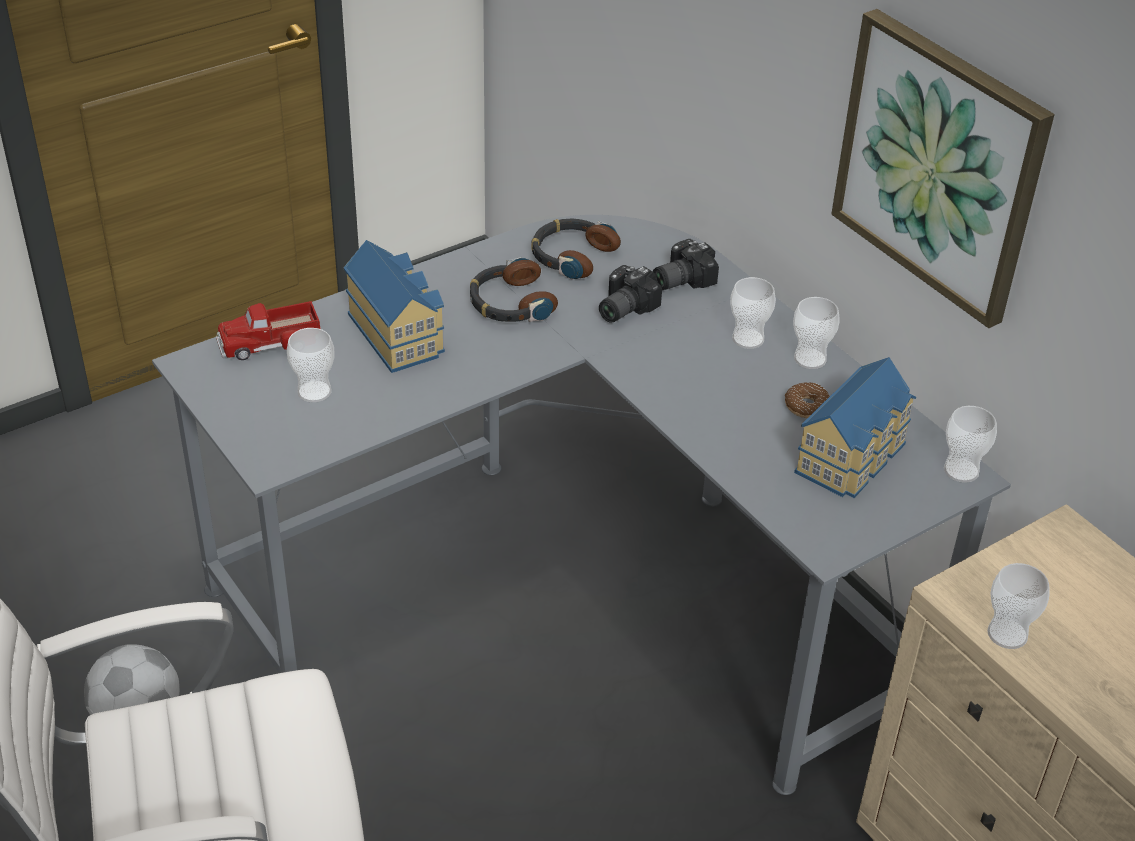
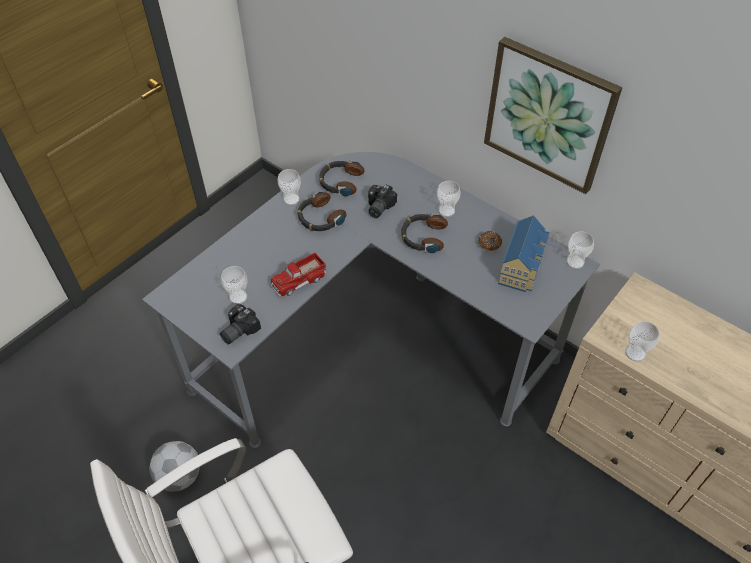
camera: 15 degrees left, 10 degrees up
(270, 342) = (202, 272): toy truck -> toy truck (299, 280)
(398, 333) = (268, 250): toy house -> none
(679, 279) = (399, 184): camera -> camera (237, 330)
(685, 370) = (423, 237): none -> headphones
(810, 359) = (480, 215): cup -> cup (291, 199)

